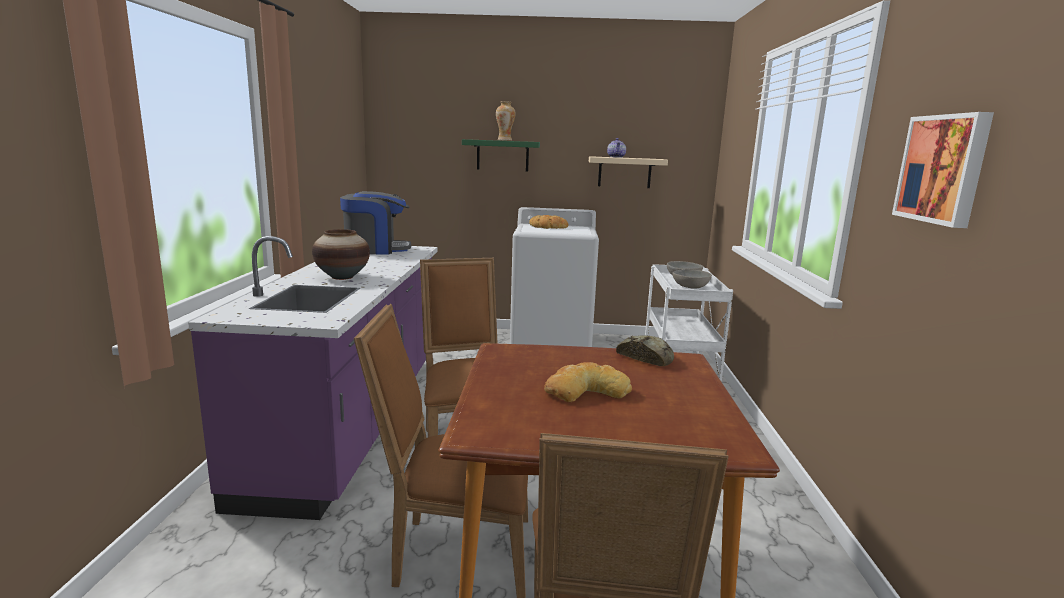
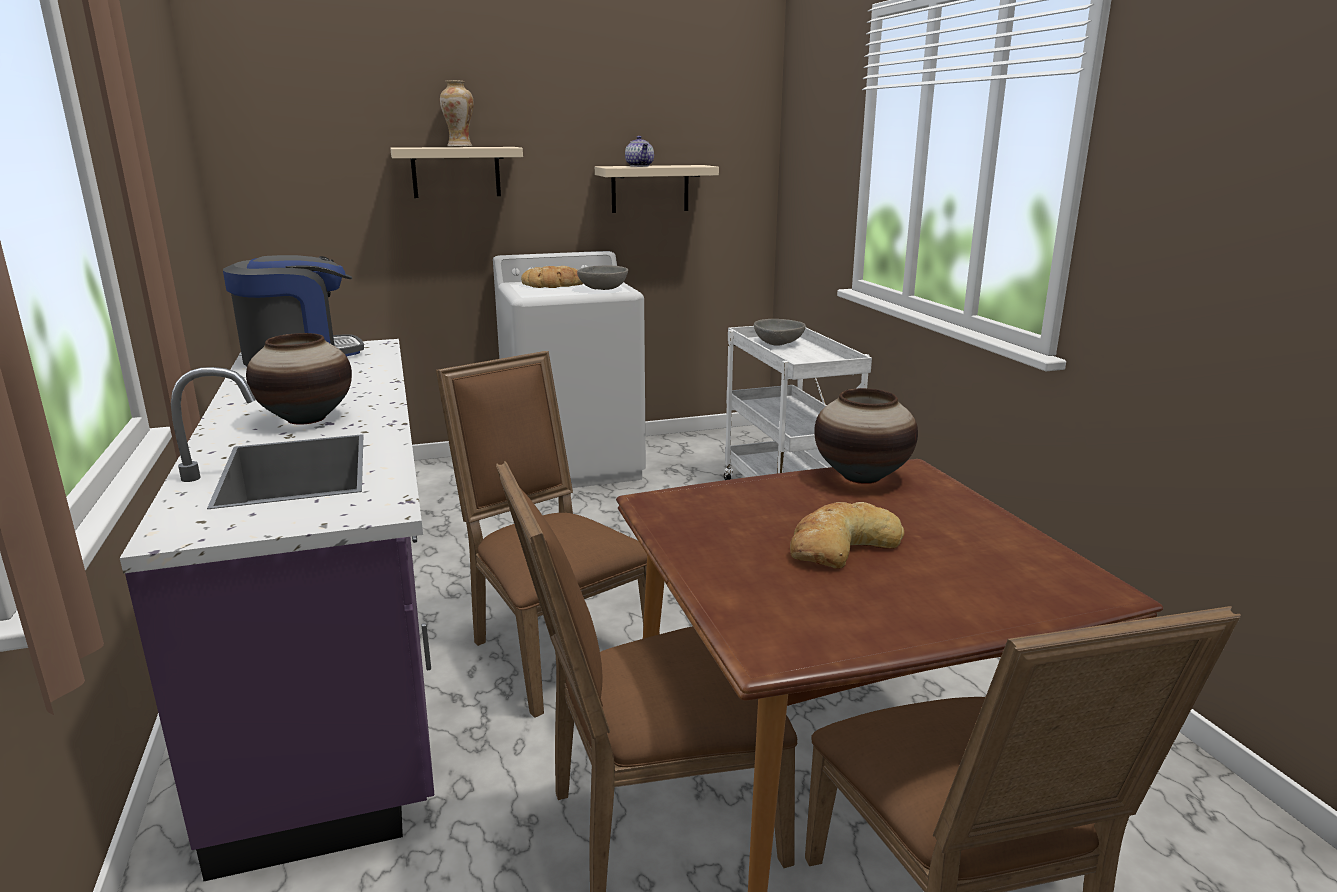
camera: 20 degrees left, 5 degrees up
(502, 155) = (456, 172): green shelf -> beige shelf
(646, 357) = (861, 477): bread -> vase
(690, 287) = (801, 357): grey bowl -> grey bowl (602, 289)
(943, 169) = (1245, 183): picture -> none

